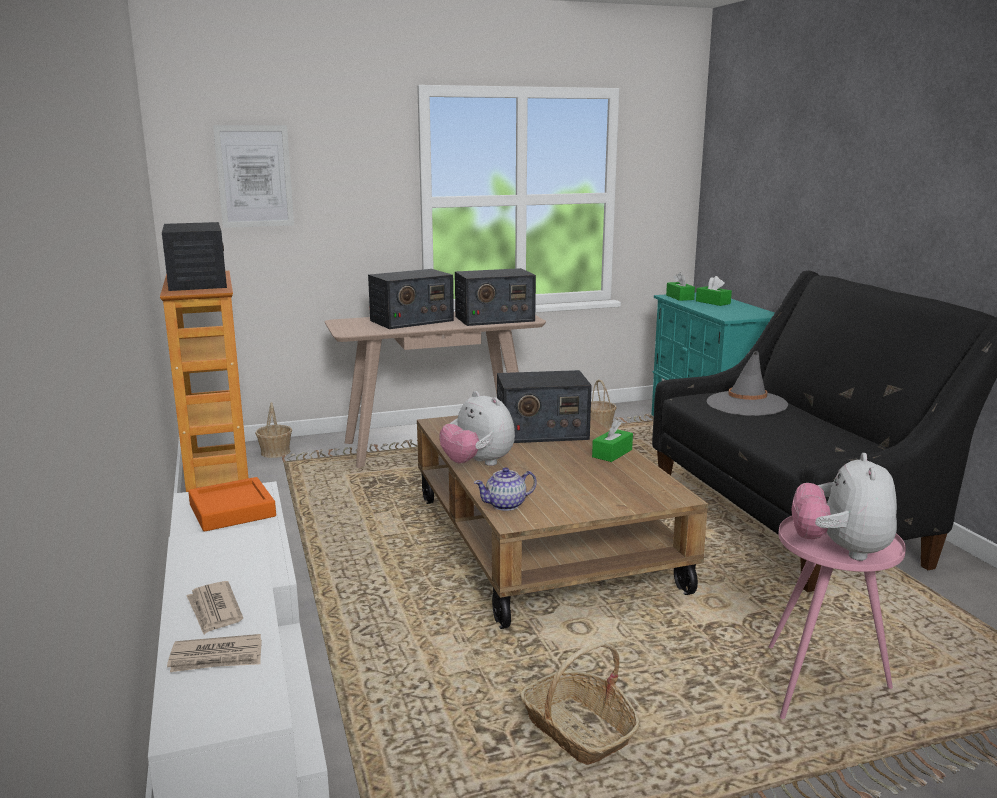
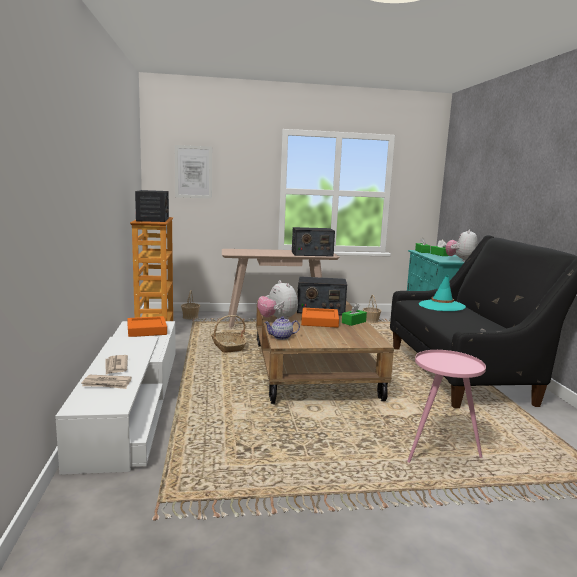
camera: 10 degrees right, 5 degrees down
(411, 321) = (266, 251): radio -> none
(553, 458) = (319, 321): none -> orange tray
(578, 730) = (291, 452): basket -> basket (228, 347)
(746, 404) = (441, 306): grey hat -> turquoise hat
(840, 550) = (446, 367): plush toy -> plush toy (460, 260)

